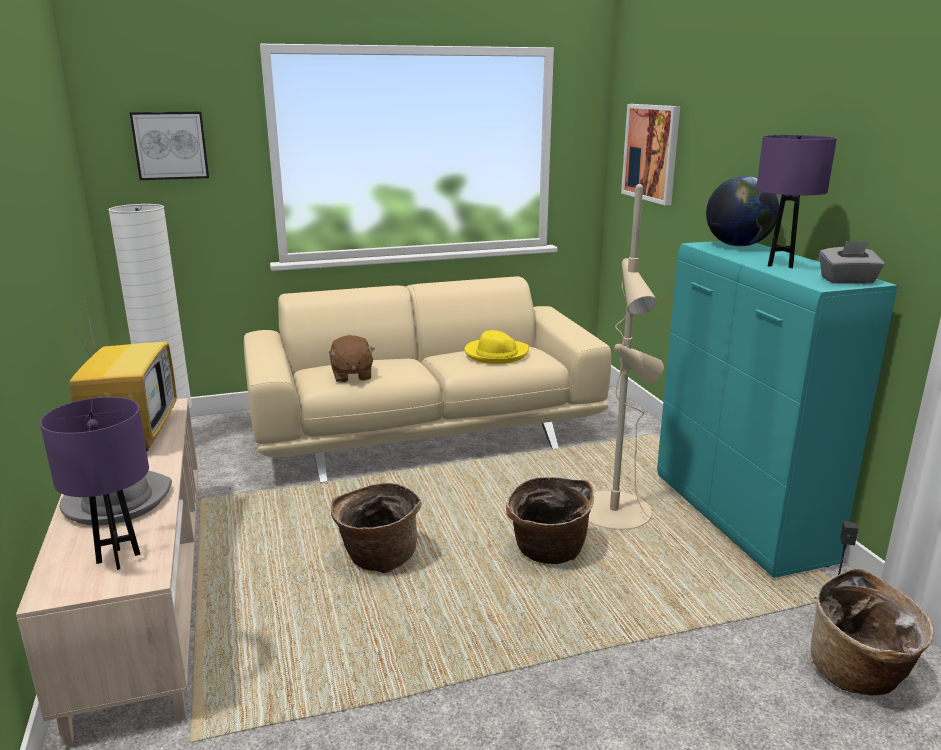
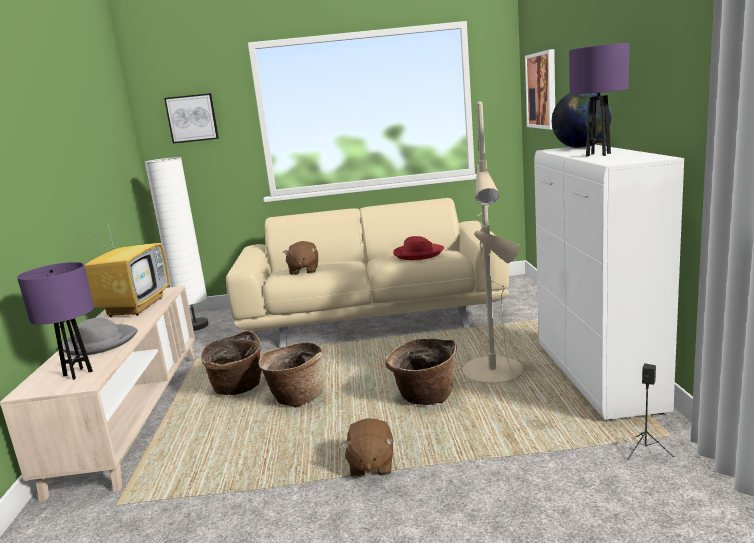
camera: 15 degrees right, 5 degrees down
(496, 354) = (418, 254): yellow hat -> red hat
(523, 654) = (371, 465): none -> brown plush toy
(740, 520) = (598, 378): turquoise cabinet -> white cabinet
(847, 281) = (641, 158): grey tissue box -> none
(859, 675) = (650, 496): basket -> basket (238, 389)

